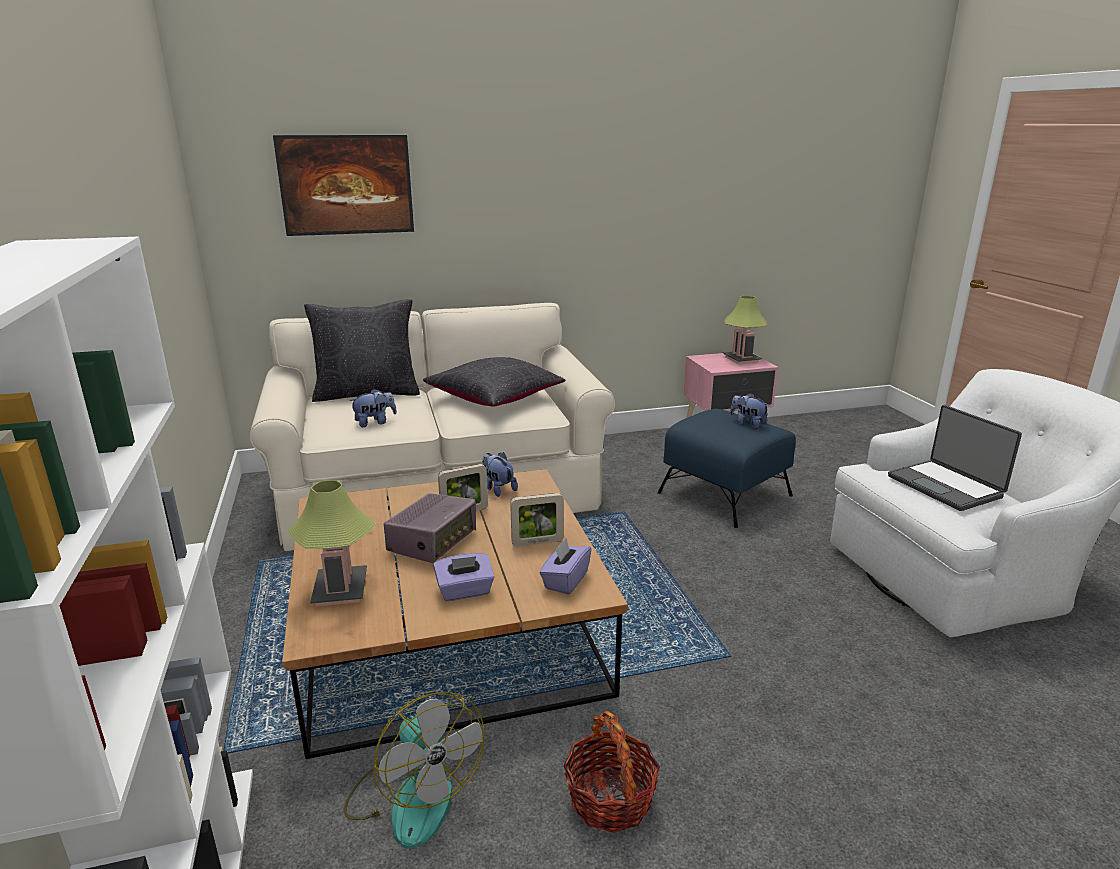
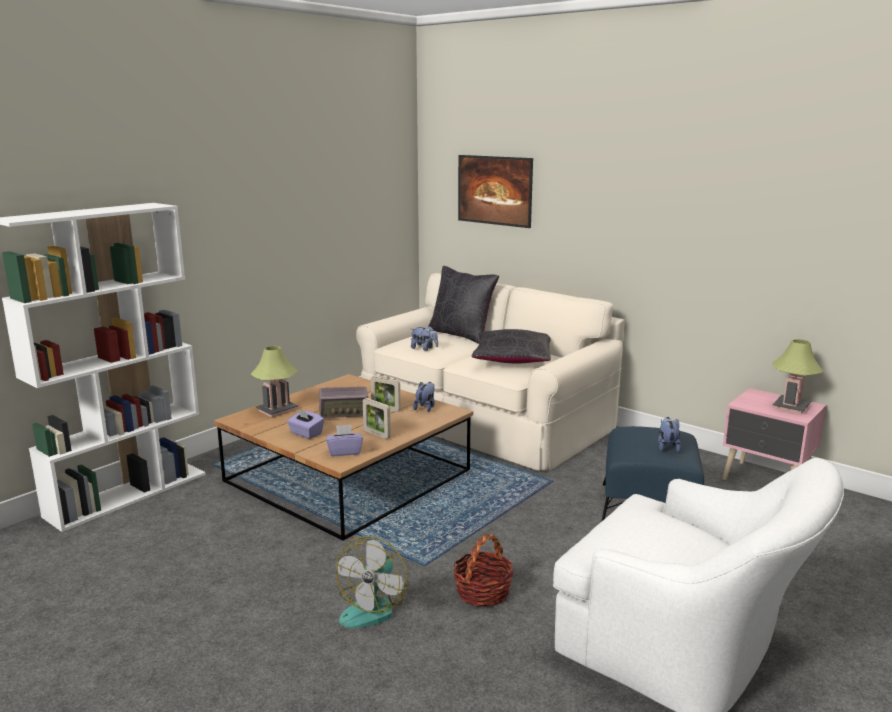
camera: 55 degrees right, 5 degrees down
(413, 796) = (220, 512): fan -> fan (373, 607)
(610, 798) = (260, 562): basket -> basket (483, 592)
(946, 486) = (653, 535): laptop -> none

